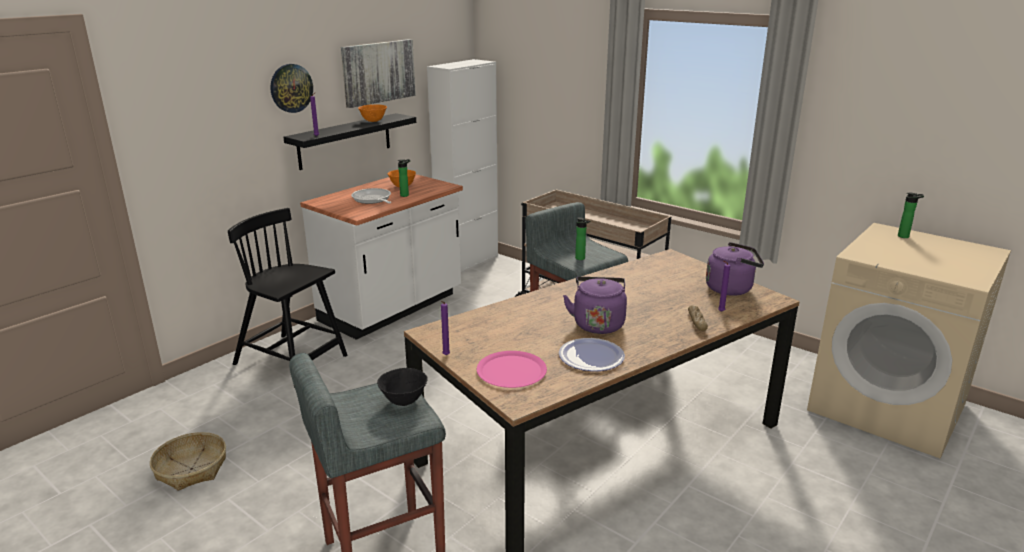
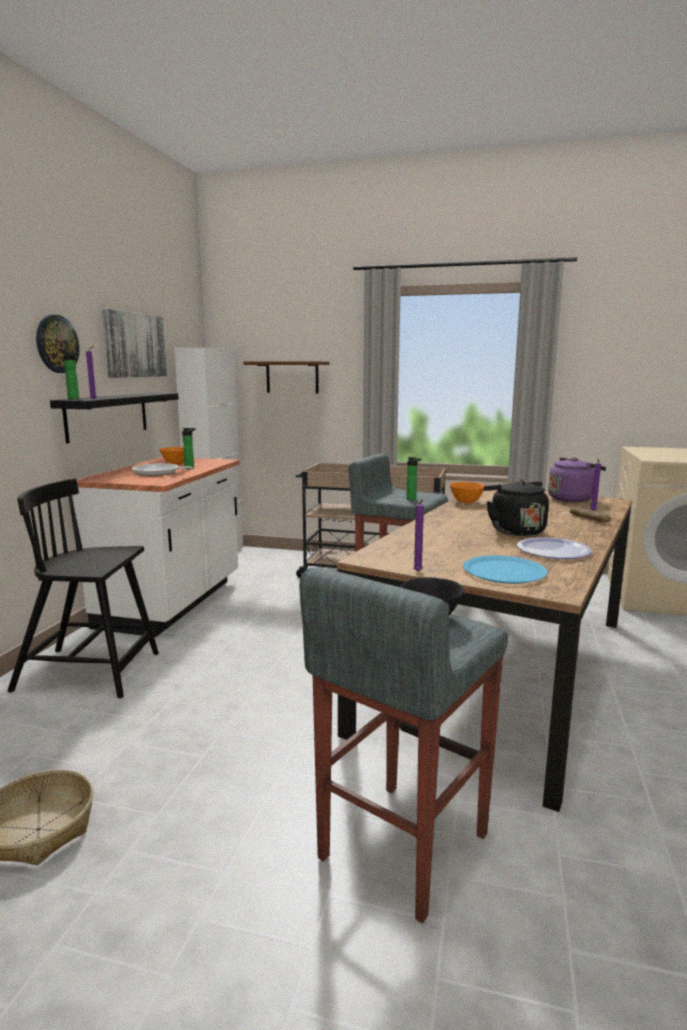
camera: 25 degrees left, 10 degrees down
(373, 121) = (138, 394): orange bowl -> orange bowl (466, 502)
(511, 371) = (504, 571): pink plate -> blue plate
(546, 95) = (292, 377): none -> shelf
(598, 323) = (514, 530): purple kettle -> black kettle
(905, 236) = (657, 449): bottle -> bottle (75, 398)

